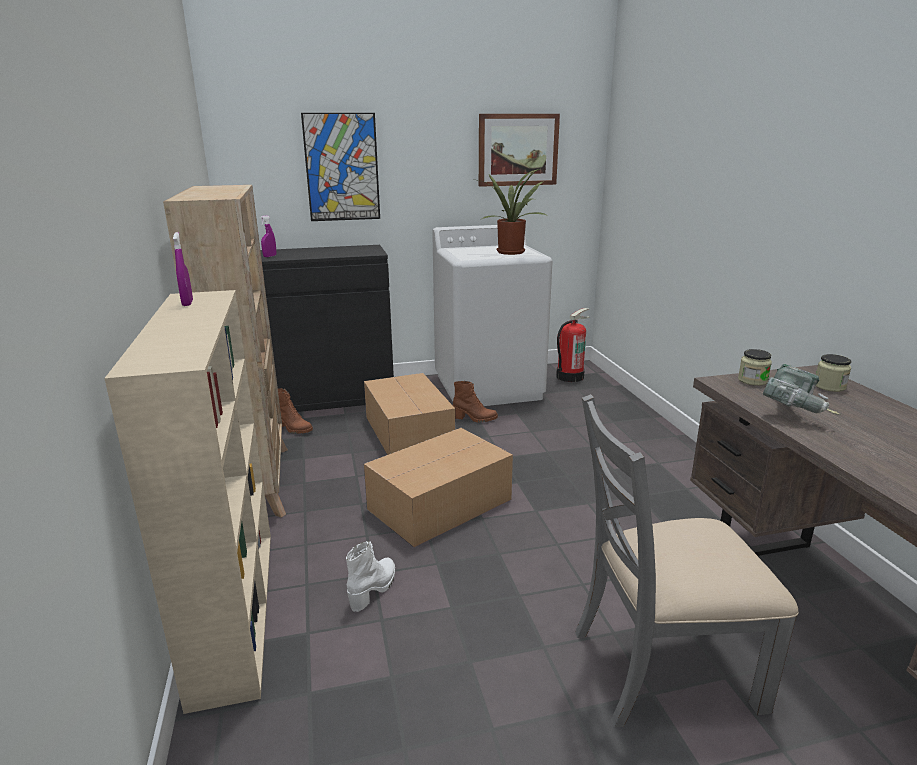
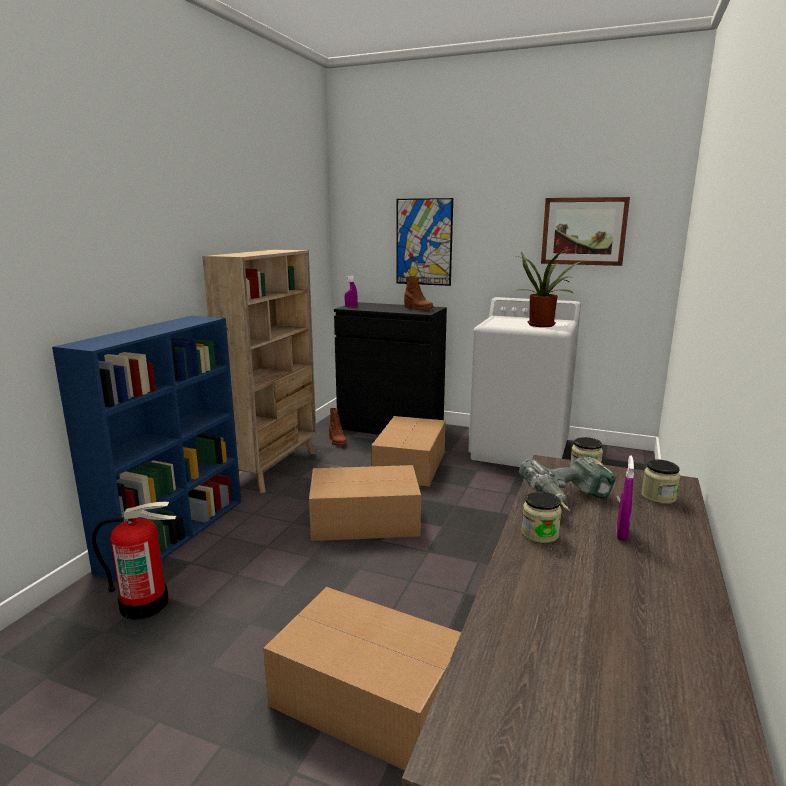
camera: 35 degrees right, 5 degrees down
(187, 303) = (182, 321): purple spray bottle -> purple spray bottle (621, 534)
(234, 607) = (175, 533): beige bookcase -> blue bookcase
(374, 589) = (254, 555): white boot -> none
(475, 418) = (474, 470): brown boot -> brown boot (418, 309)
(569, 376) = (610, 460): fire extinguisher -> fire extinguisher (145, 603)
(662, 667) = (365, 696): grey chair -> cardboard box
(834, 441) = (540, 534): none -> jar

